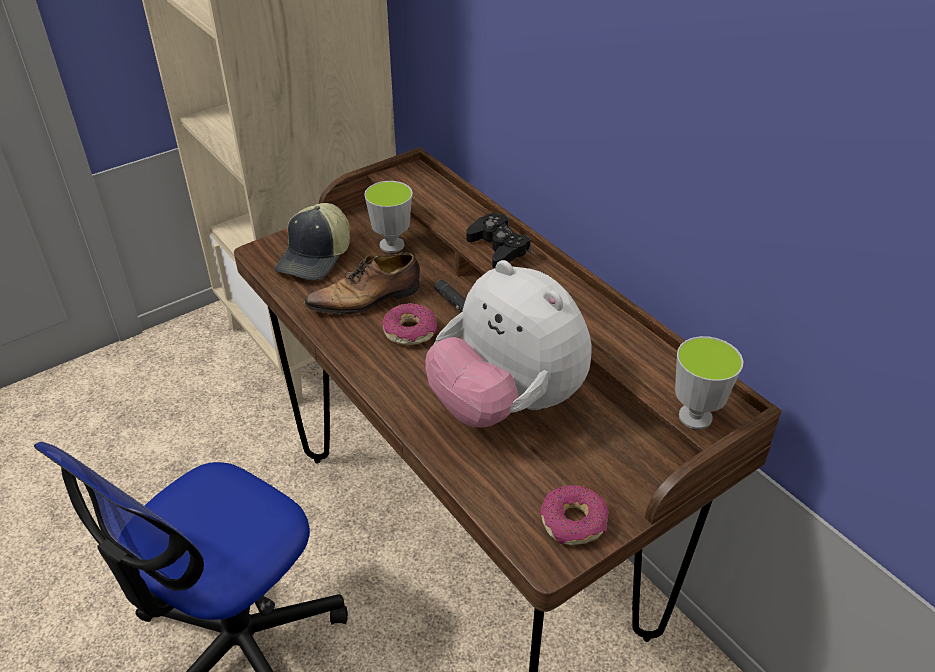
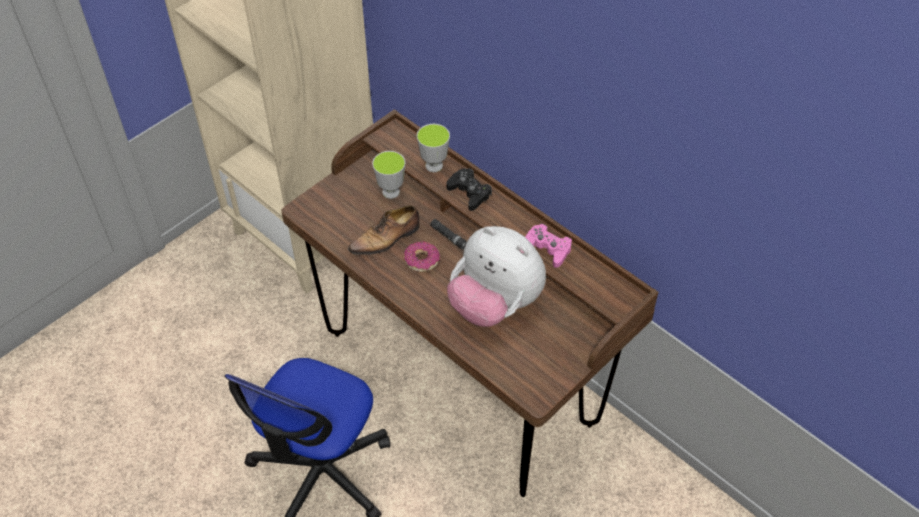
camera: 10 degrees left, 10 degrees up
(316, 257) = (341, 209): cap -> none
(574, 522) = (548, 375): donut -> none
(602, 330) = (547, 249): none -> pink game controller
(695, 417) = (609, 302): cup -> cup (434, 166)

